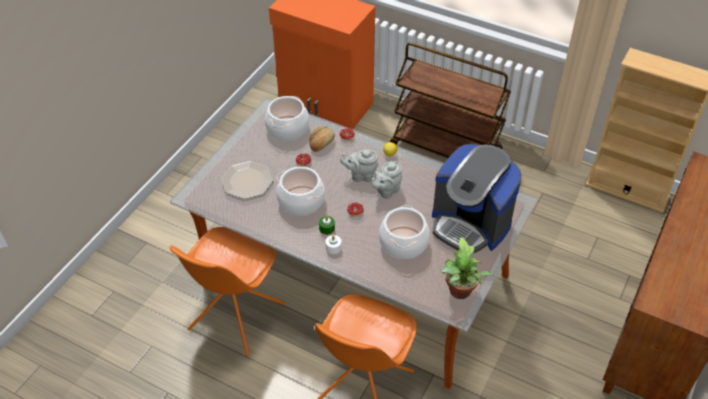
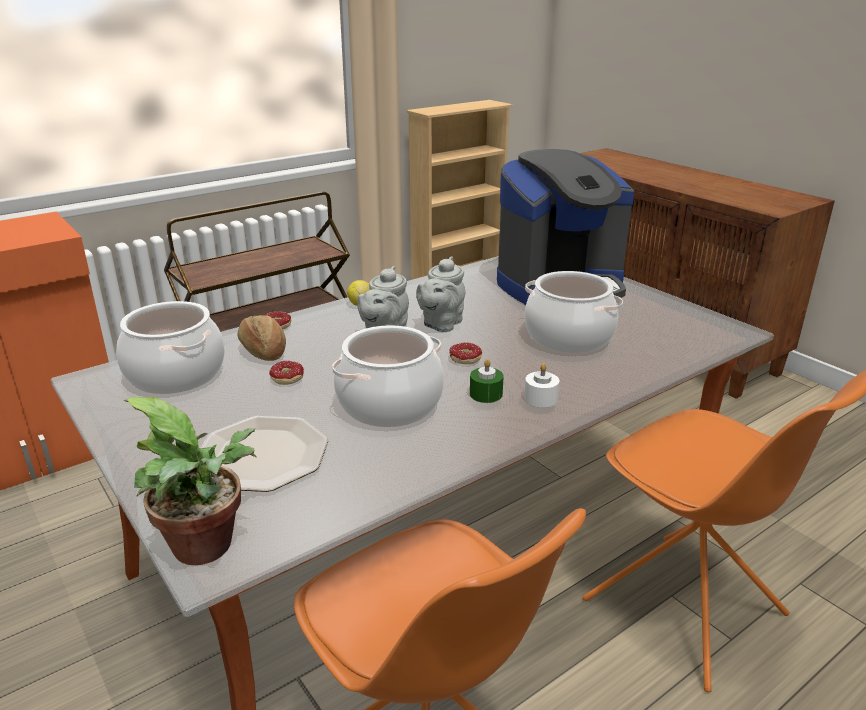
camera: 65 degrees left, 20 degrees down
(386, 191) = (441, 324): grey teapot -> grey teapot turned 45 degrees clockwise
(460, 293) = (697, 321): potted plant -> potted plant (209, 548)

